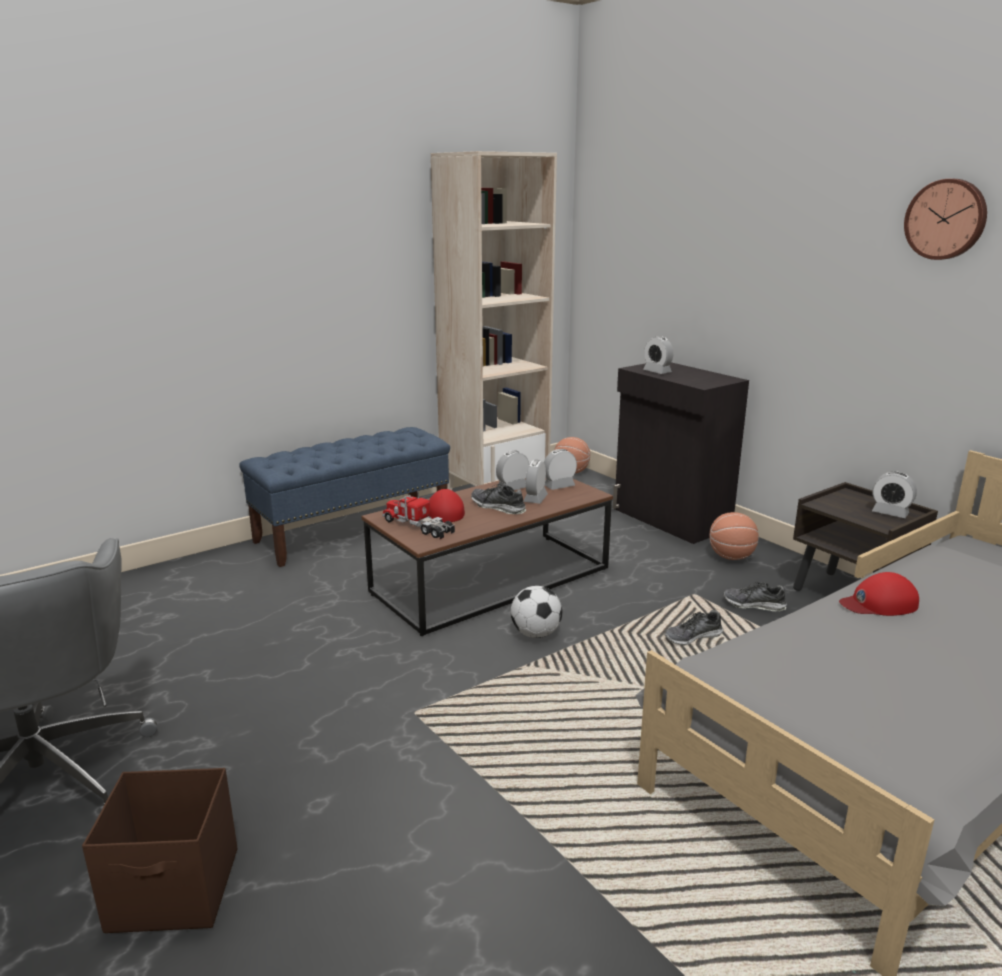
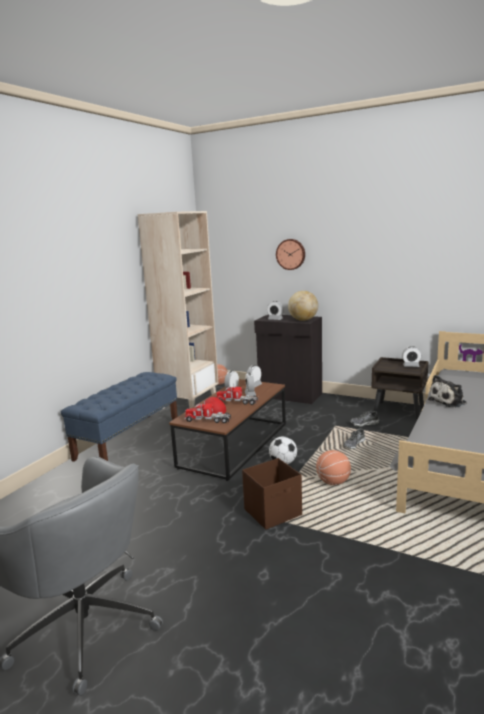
camera: 25 degrees left, 5 degrees down
(176, 891) = (235, 644): brown storage box -> brown storage box (273, 512)
(498, 507) = (237, 402): shoe -> toy truck
(703, 381) = (303, 320): none -> globe
(731, 557) = (334, 405): basketball -> basketball (333, 482)
(878, 603) = (449, 401): red cap -> plush toy
(946, 219) = (411, 231): wall clock -> wall clock (291, 254)

